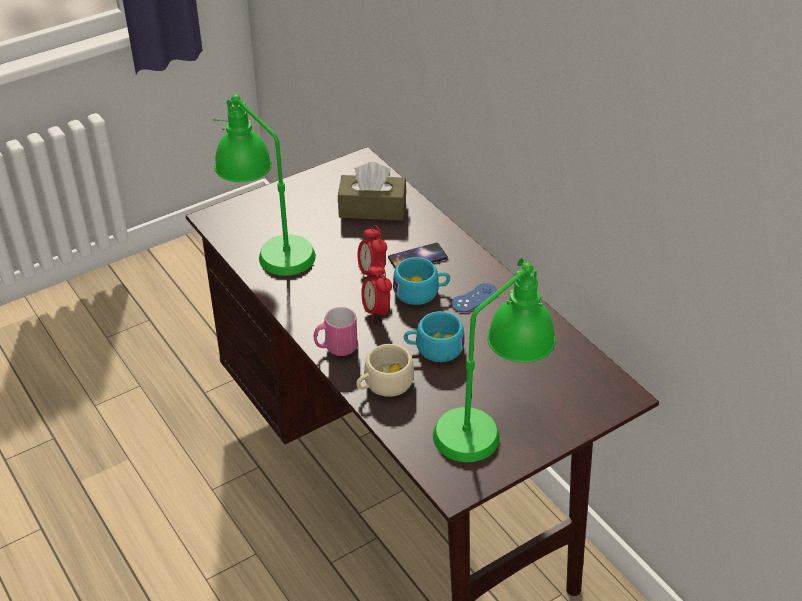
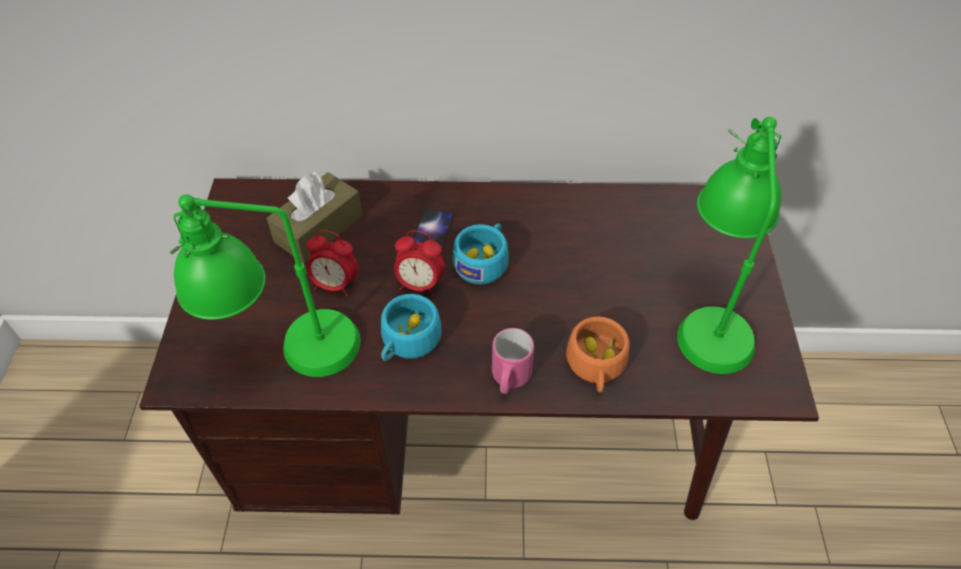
camera: 55 degrees left, 10 degrees up
(376, 312) = (482, 313): alarm clock -> alarm clock (335, 284)
(383, 384) = (596, 367): beige cup -> orange cup
(433, 348) = (574, 297): turquoise cup -> turquoise cup (407, 342)
(474, 298) = (527, 227): blue game controller -> none

